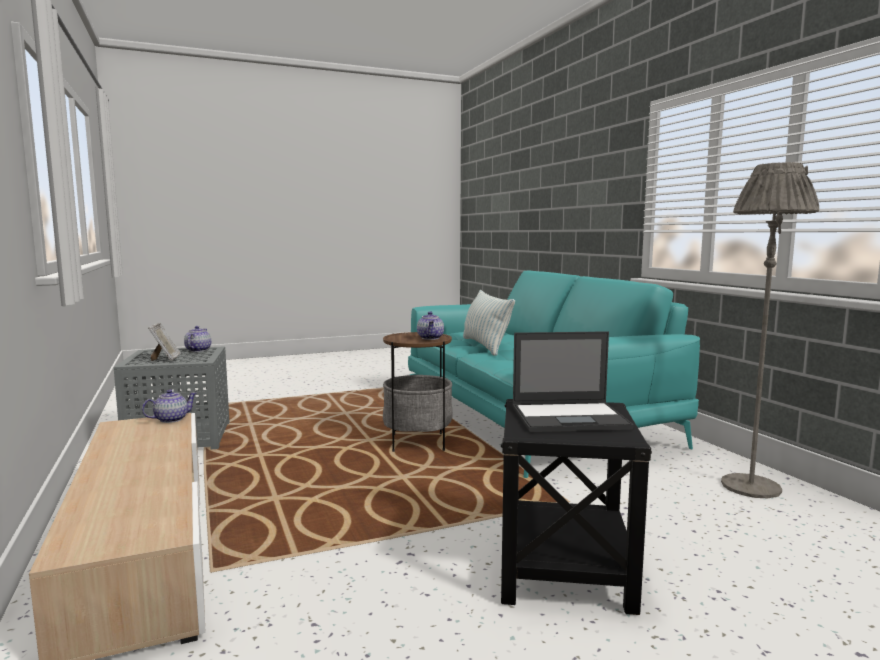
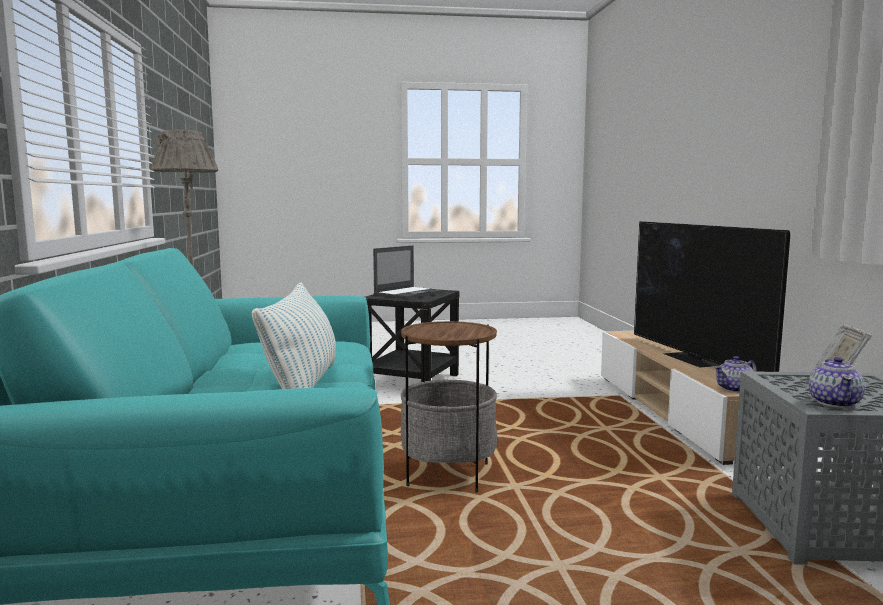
camera: 165 degrees left, 0 degrees up
(139, 460) = (695, 359): none -> television
(431, 338) = (432, 327): teapot -> none
(570, 417) = (409, 293): laptop -> laptop turned 120 degrees clockwise

